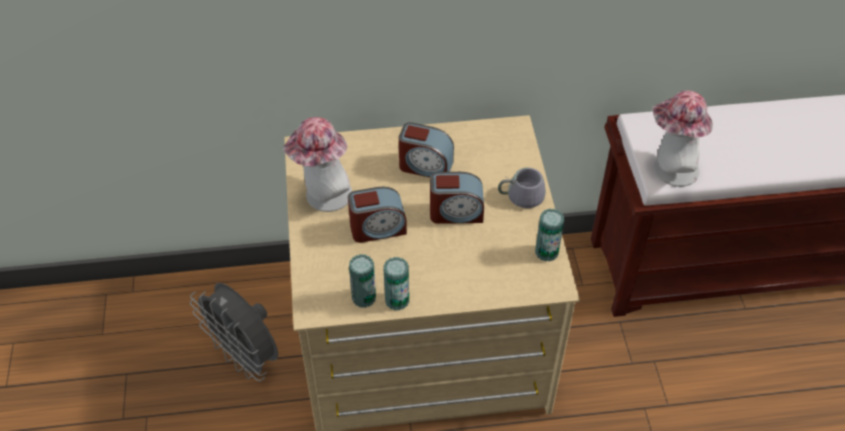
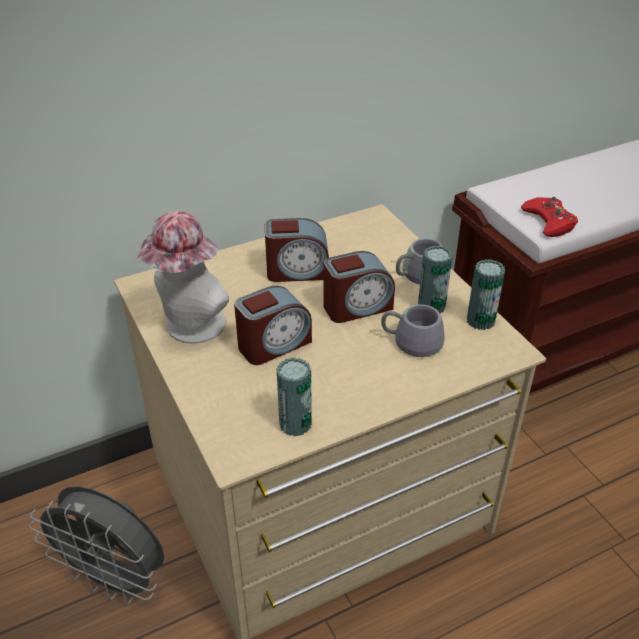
camera: 20 degrees left, 10 degrees down
(397, 300) = (338, 415): can -> can (431, 306)
(484, 252) = (412, 337): none -> grey mug
(669, 169) = (549, 221): hat -> red game controller

